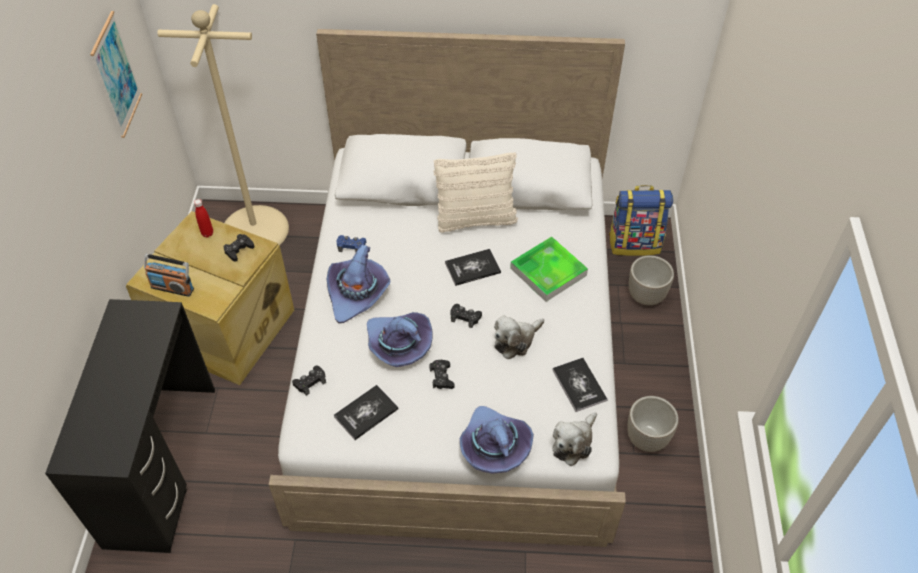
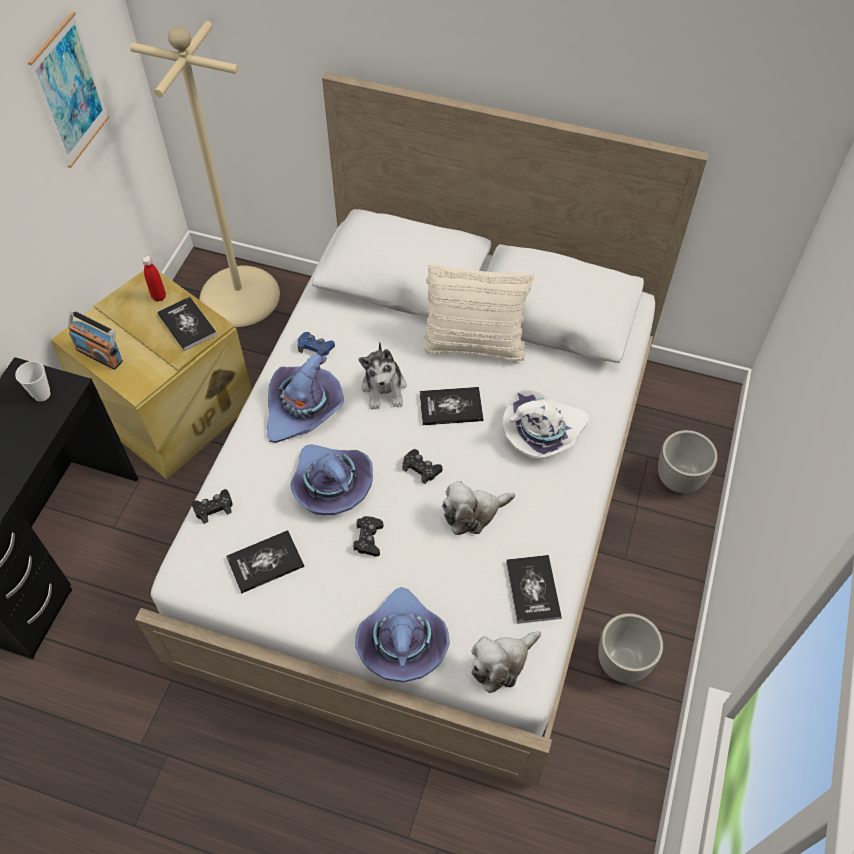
camera: 15 degrees right, 5 degrees up
(144, 323) = (42, 394): none -> cup
(239, 250) = (187, 324): black game controller -> book
(416, 264) = (384, 388): none -> plush toy
(548, 272) = (542, 432): tray -> white hat
(635, 243) = (686, 407): backpack -> none

